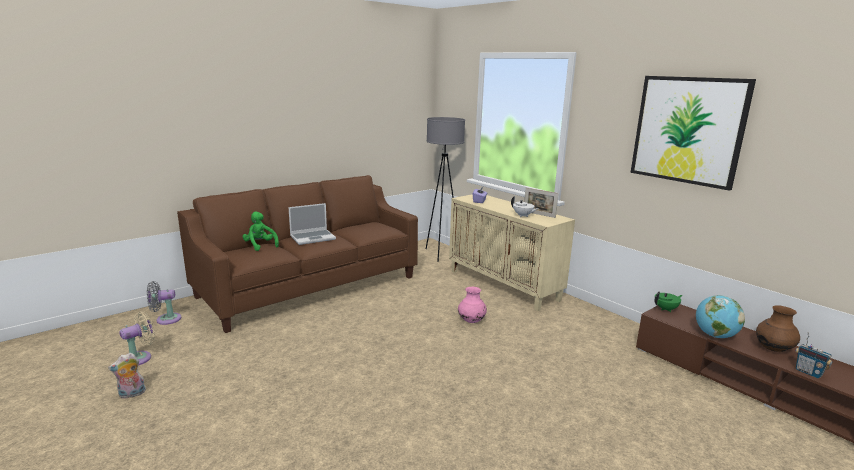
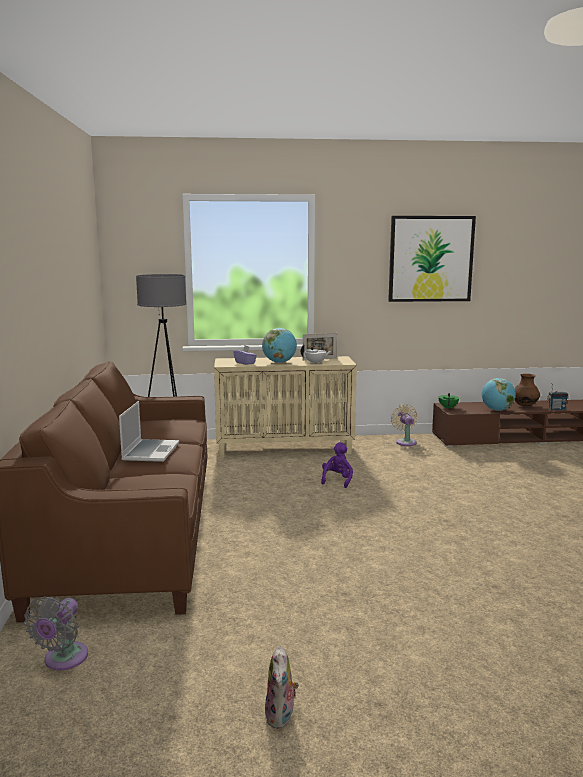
camera: 55 degrees left, 5 degrees down
(140, 358) = (173, 699): beige fan -> beige fan (405, 442)
(260, 245) = (123, 481): green plush toy -> none
(471, 321) = (337, 480): pink vase -> purple plush toy
(501, 208) = (279, 362): none -> globe

